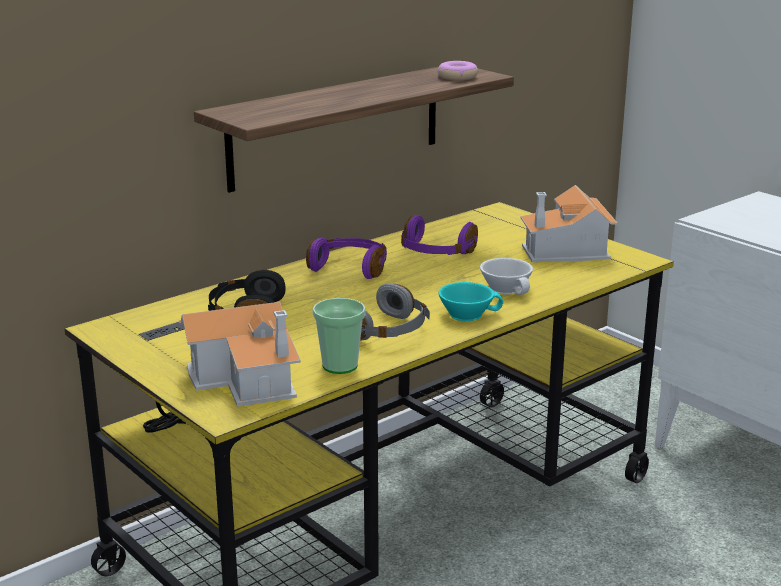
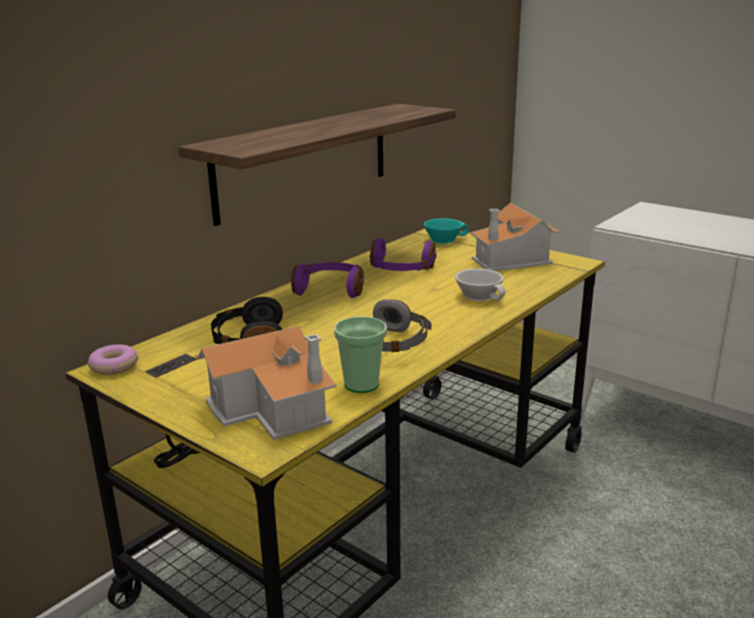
camera: 10 degrees left, 0 degrees up
(457, 77) = (407, 111): donut -> donut (114, 366)
(467, 313) = (457, 321): turquoise cup -> turquoise cup (443, 239)

